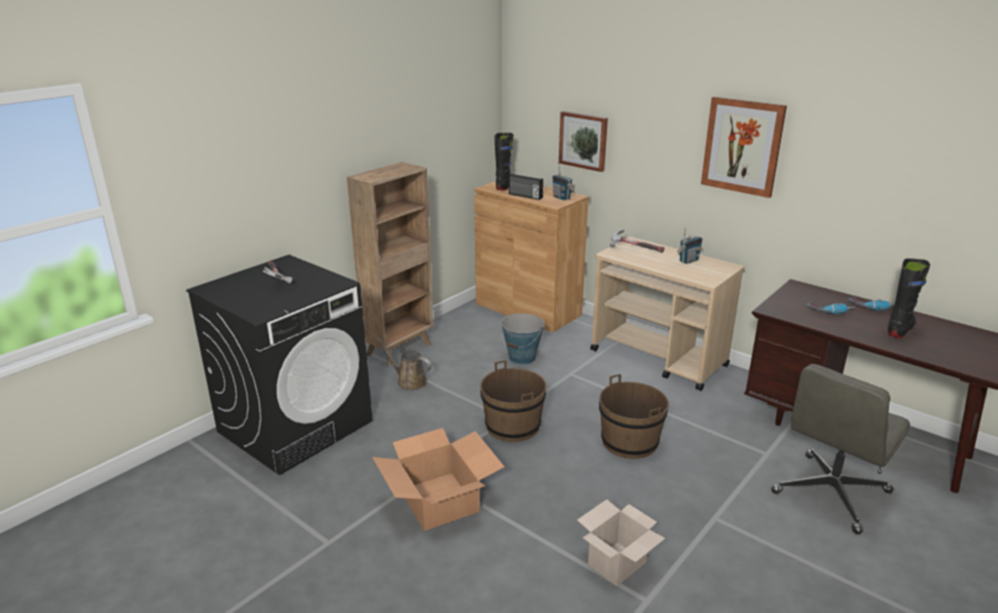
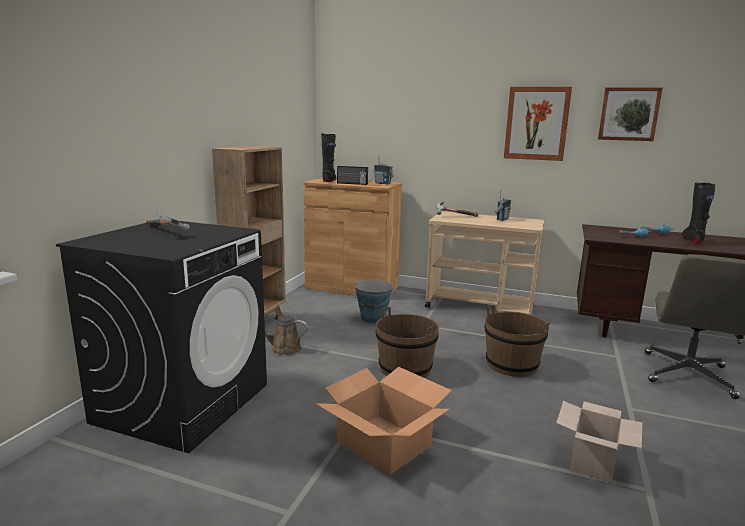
camera: 20 degrees left, 10 degrees down
(583, 140) = (395, 137): picture -> picture (628, 114)

